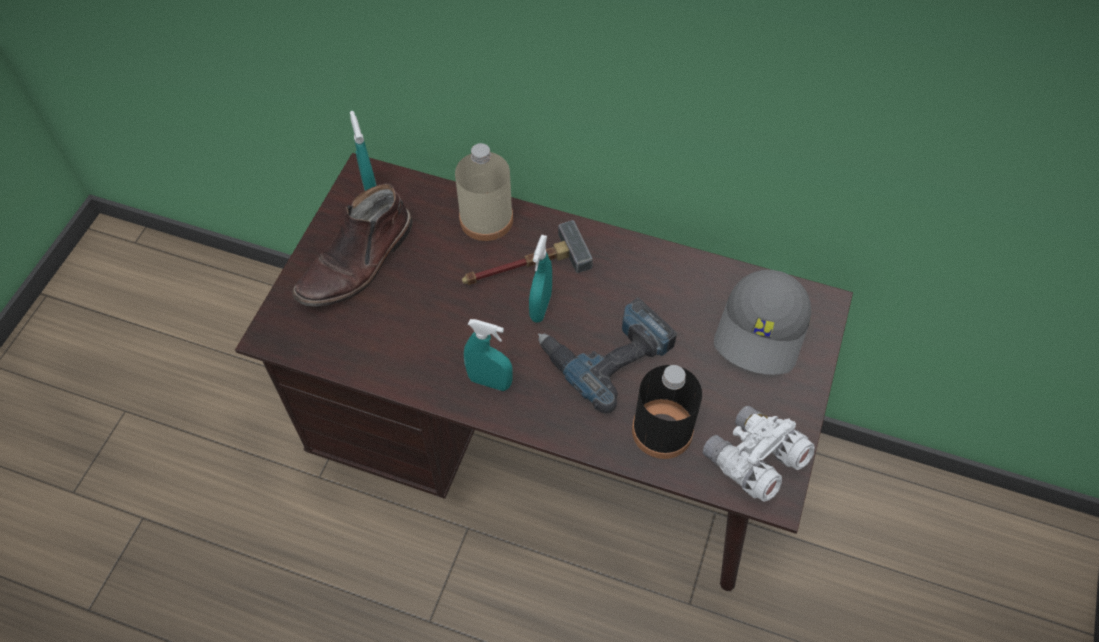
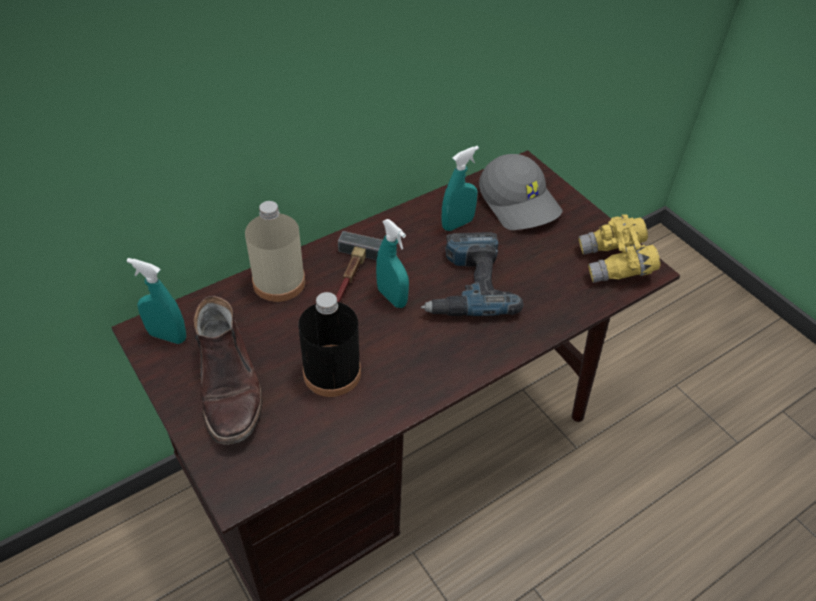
camera: 55 degrees left, 10 degrees down
(490, 381) = (429, 364): turquoise spray bottle -> turquoise spray bottle (457, 224)
(662, 430) = (554, 293): black bottle -> black bottle (332, 373)
(753, 462) = (615, 264): white binoculars -> yellow binoculars

